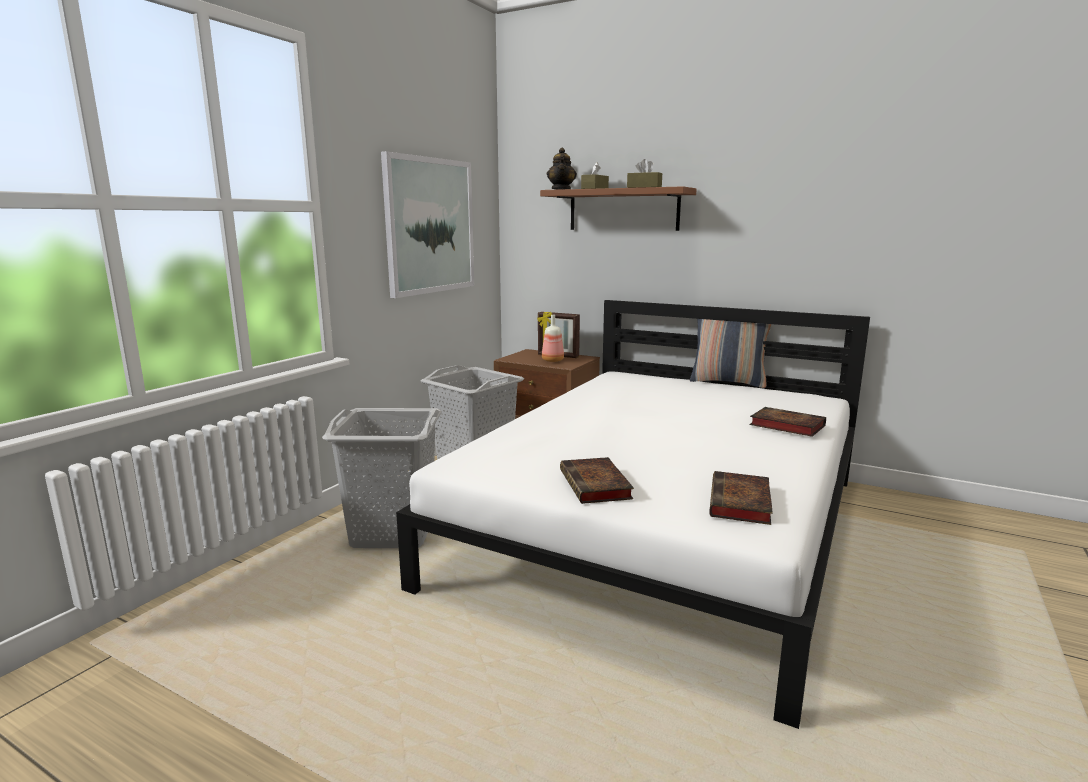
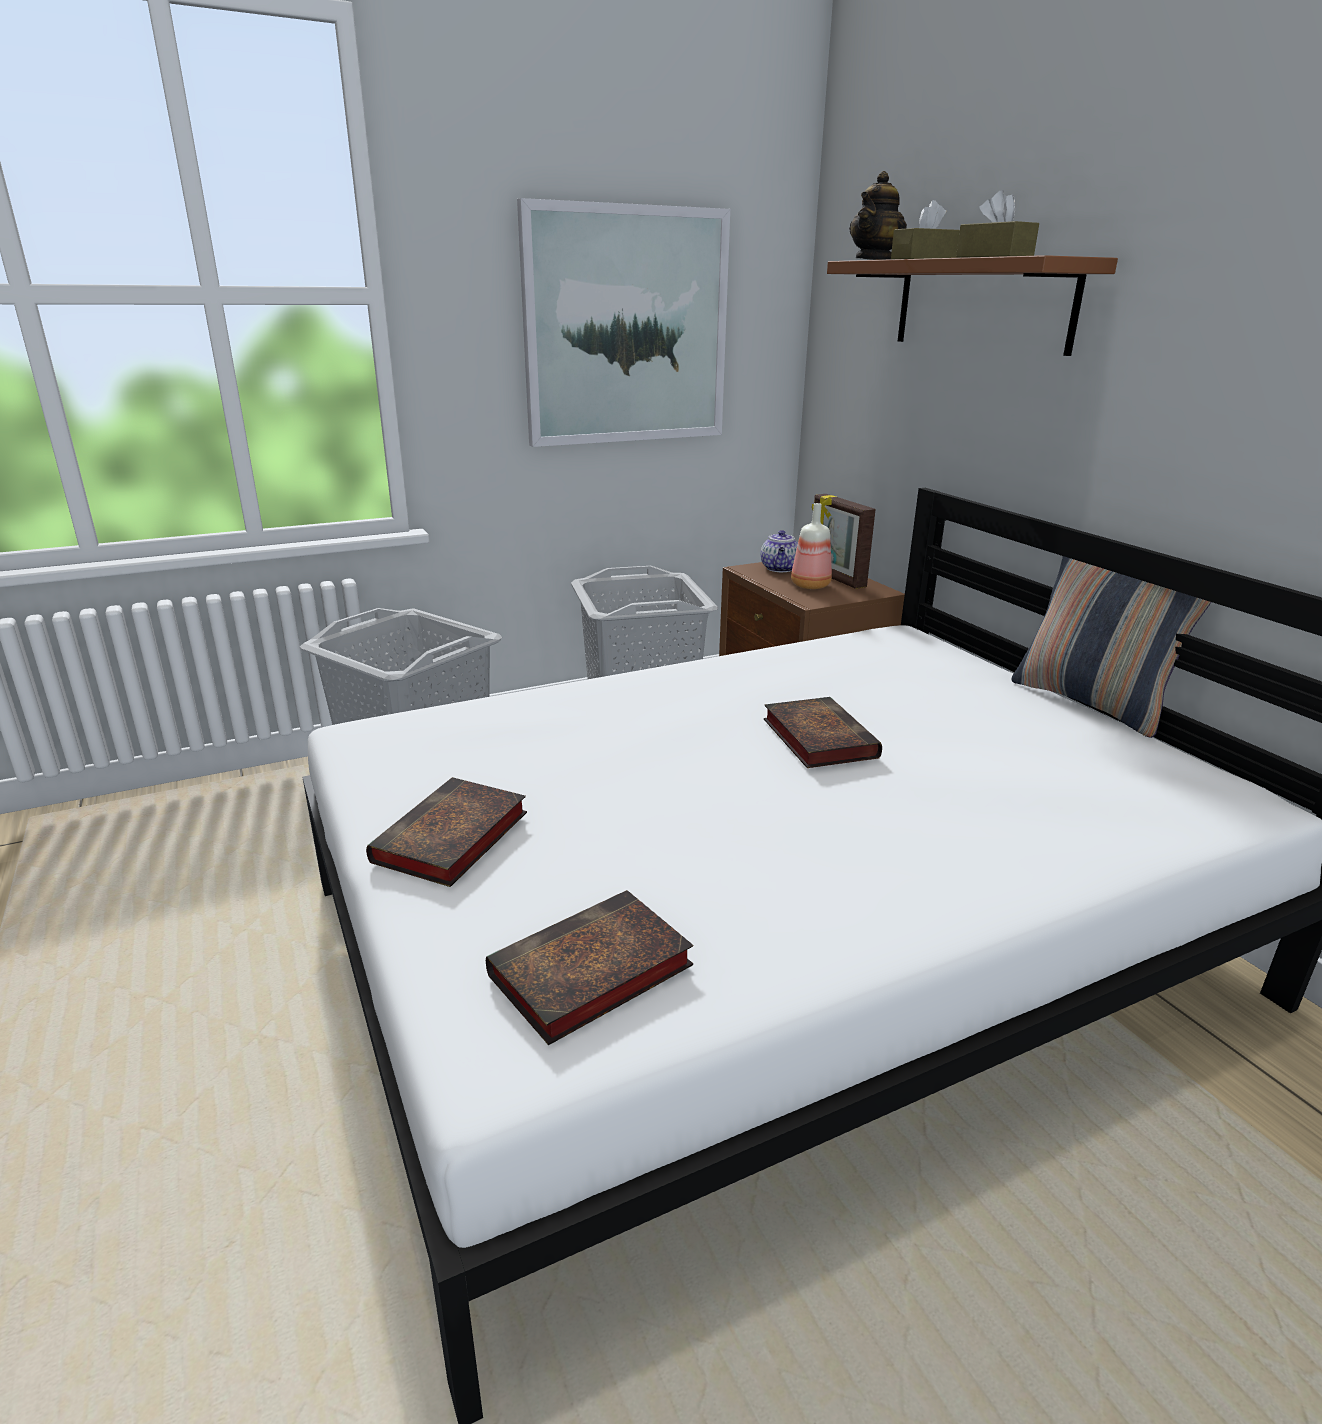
camera: 35 degrees right, 10 degrees up
(524, 356) = (780, 569): none -> teapot
(785, 425) = (1009, 840): book -> book (816, 737)

